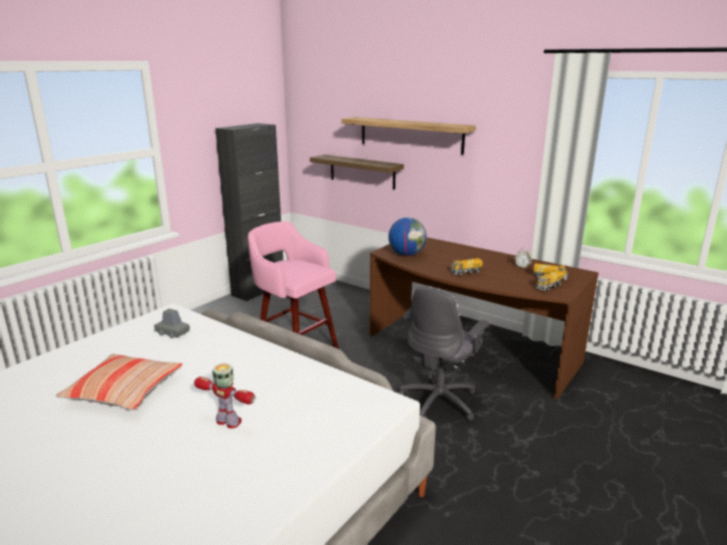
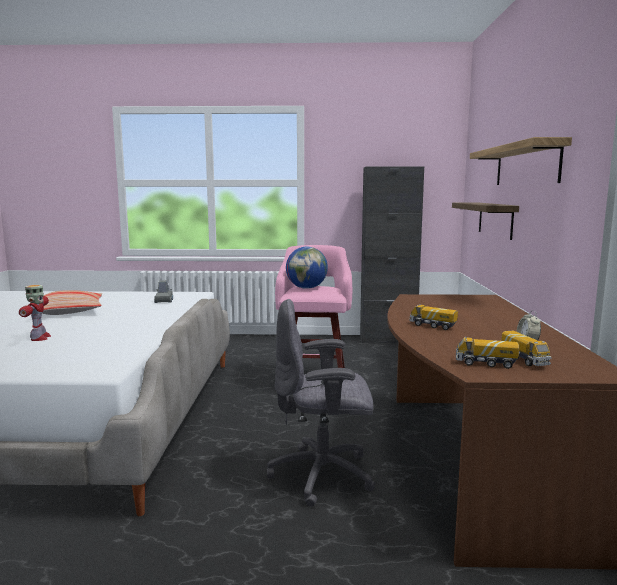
camera: 55 degrees right, 10 degrees down
(406, 254) = (428, 302): globe -> globe (307, 288)

